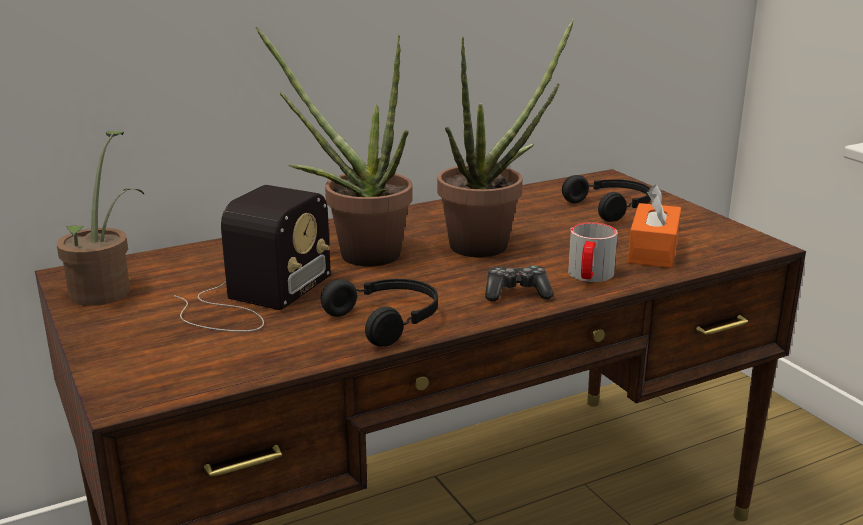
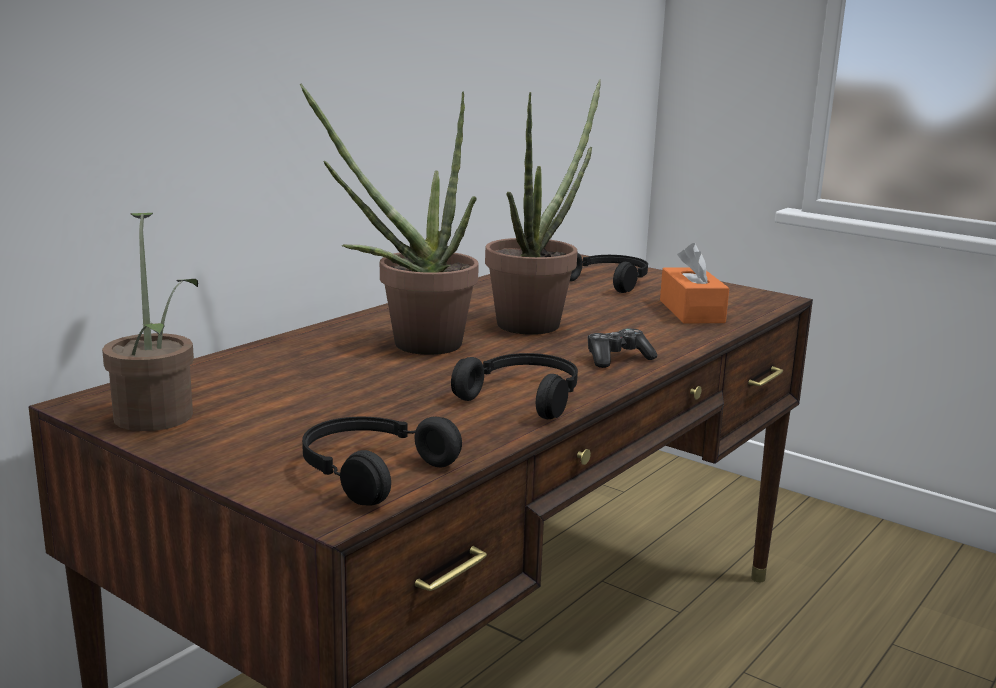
camera: 25 degrees left, 5 degrees down
(188, 370) = (369, 471): none -> black headphones
(253, 299) = (353, 397): radio -> none
(589, 276) = (664, 337): mug -> none

